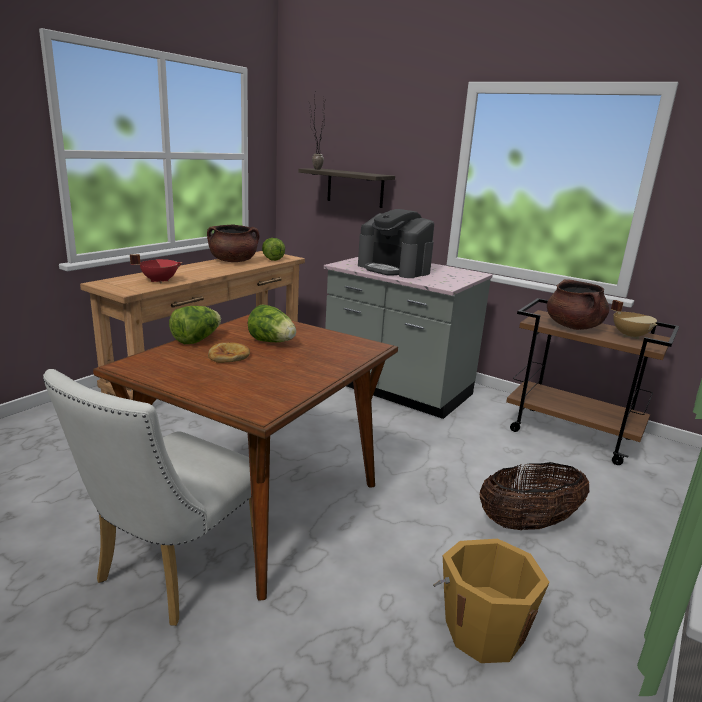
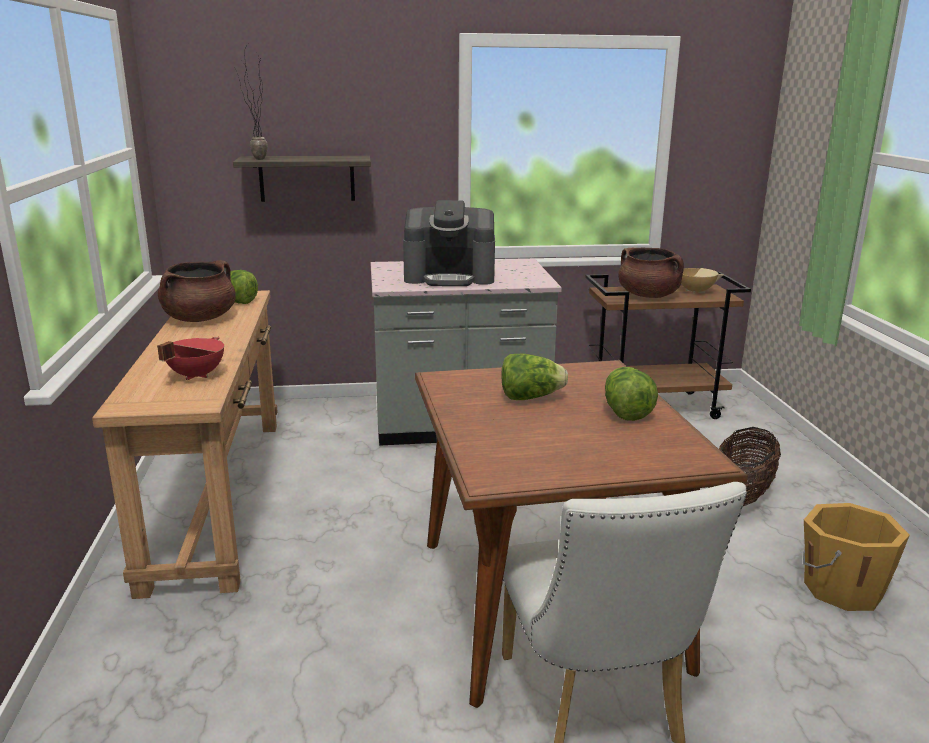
camera: 40 degrees left, 0 degrees up
(196, 340) = (464, 425): lettuce -> lettuce (625, 412)
(229, 356) = (539, 427): bread -> none

